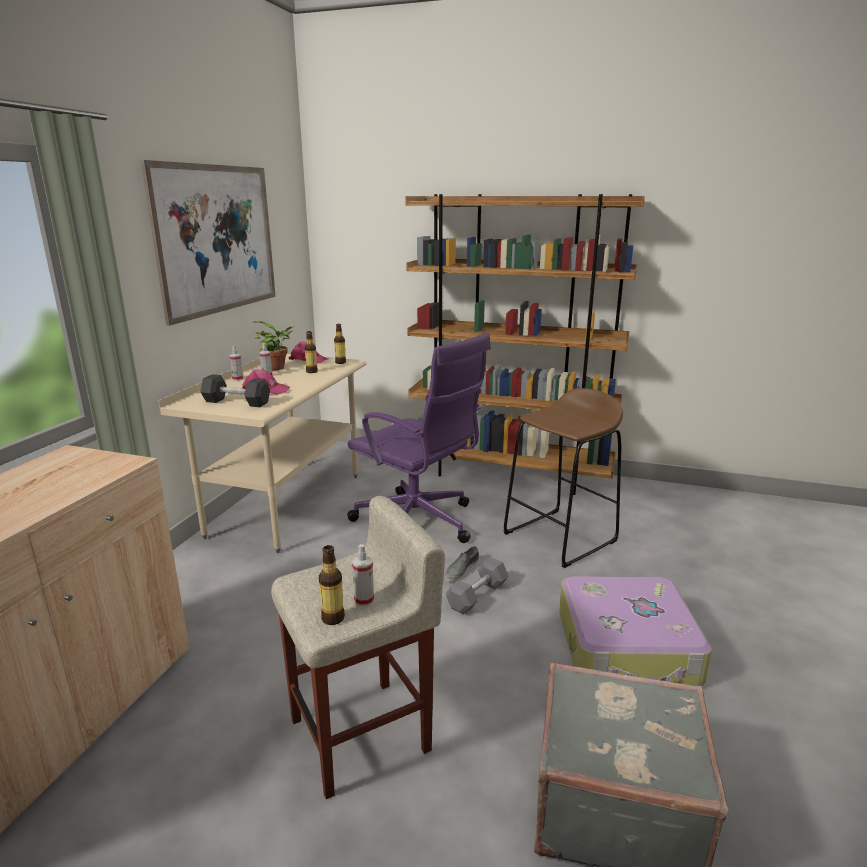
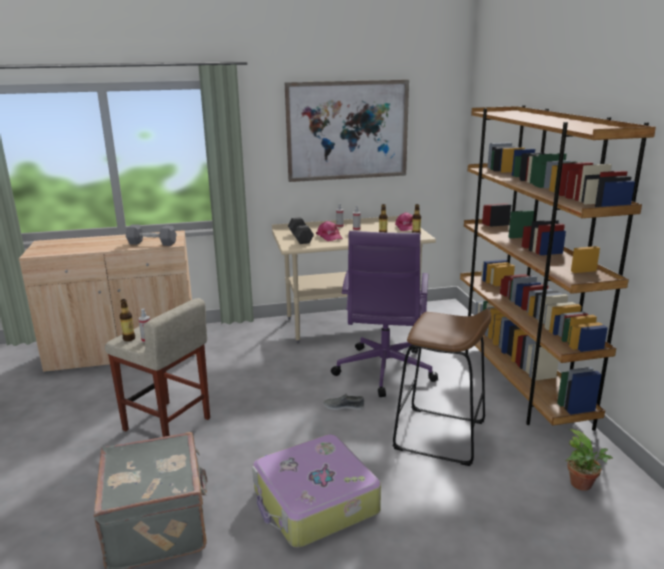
camera: 60 degrees right, 0 degrees up
(278, 368) = (375, 227): potted plant -> potted plant (583, 485)
(477, 596) = (319, 421): grey dumbbell -> grey dumbbell (152, 243)

